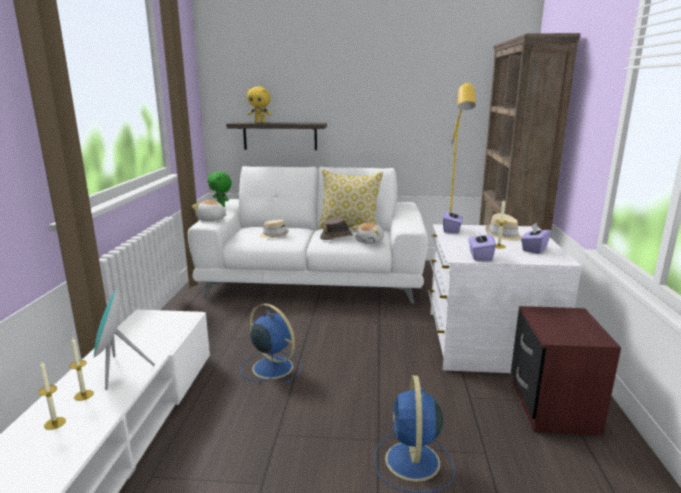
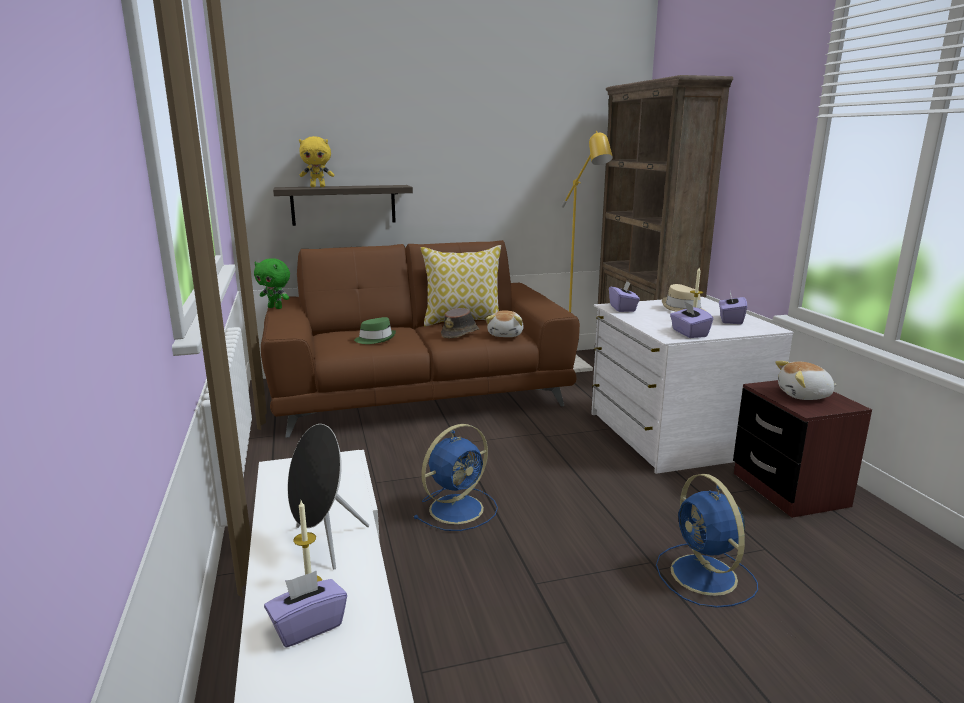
camera: 20 degrees left, 0 degrees up
(55, 423) = (307, 626): candle -> purple tissue box
(118, 371) = (324, 544): turquoise speaker -> black speaker
(211, 219) = (285, 326): plush toy -> plush toy (804, 395)
(271, 367) = (458, 508): blue fan -> blue fan turned 120 degrees clockwise
(274, 235) = (375, 339): beige hat -> green hat
(315, 278) = (419, 392): white sofa -> brown sofa

